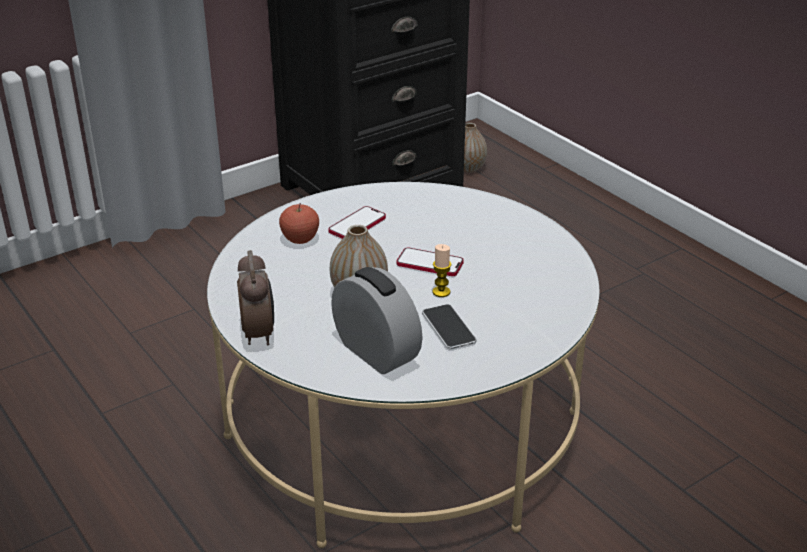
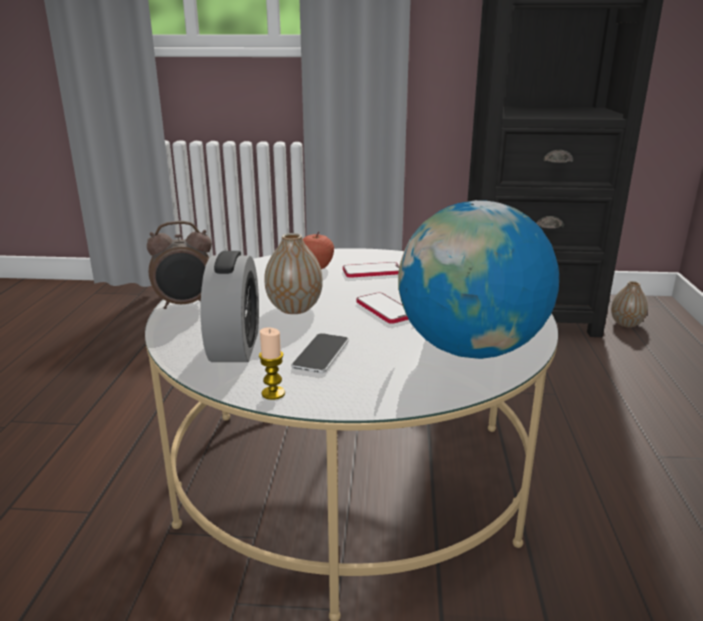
camera: 40 degrees right, 10 degrees down
(259, 333) = (185, 304): alarm clock -> alarm clock turned 45 degrees clockwise
(441, 292) = (360, 329): candle -> candle (273, 393)
(537, 275) = (470, 349): none -> globe

